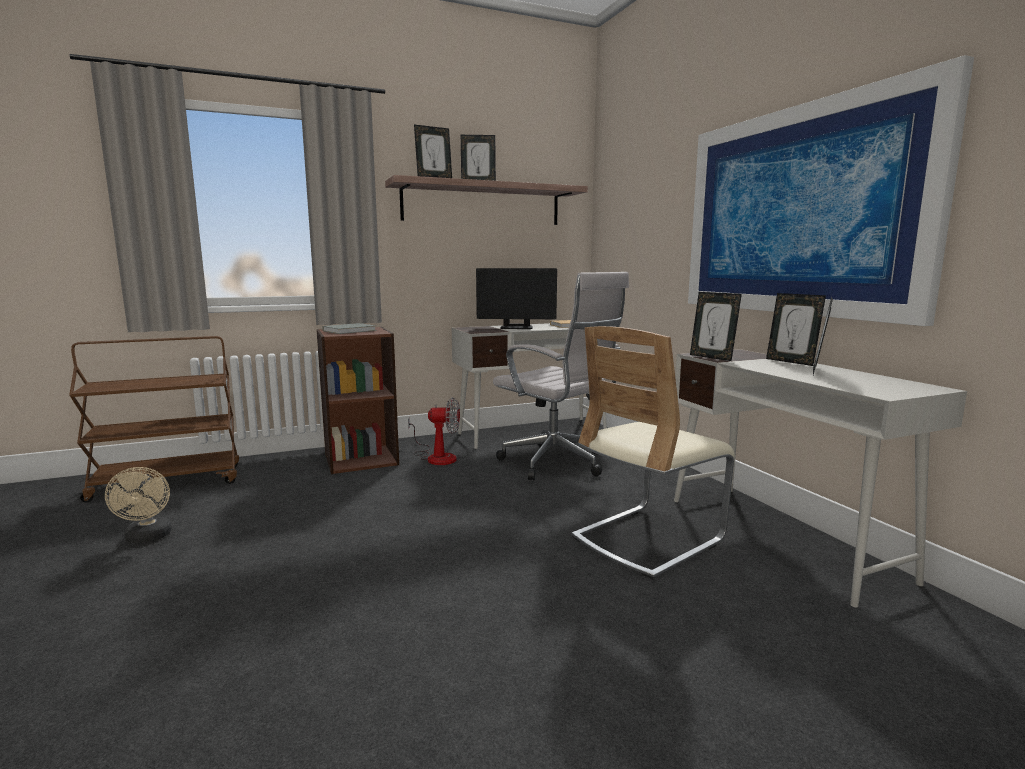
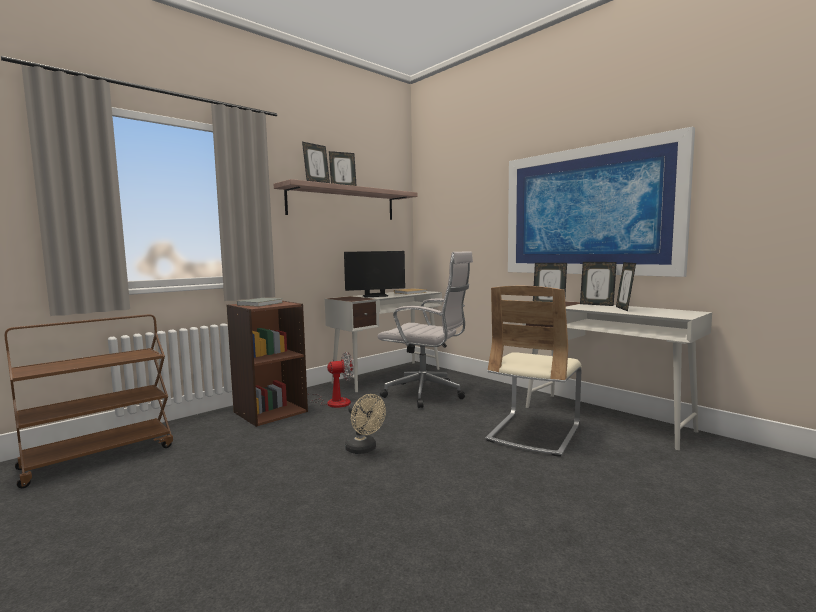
camera: 20 degrees left, 5 degrees down
(147, 538) = (131, 505): beige fan -> beige fan (364, 449)

